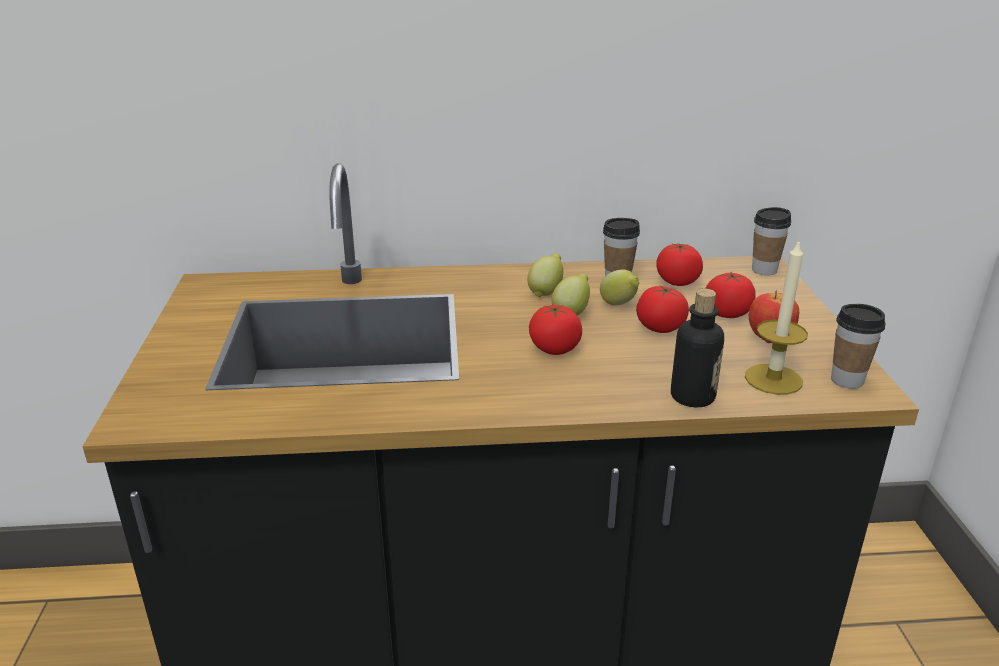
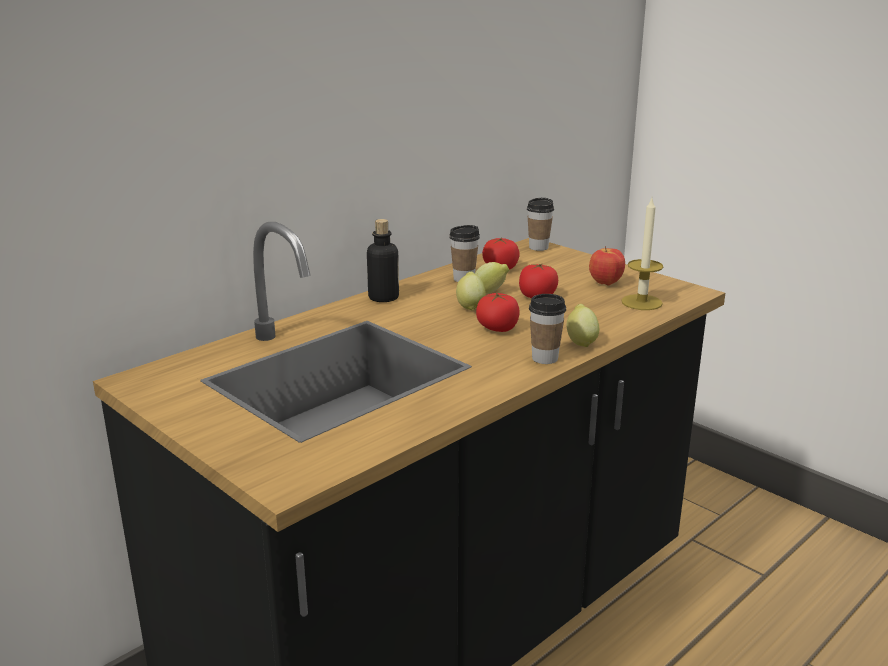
camera: 40 degrees left, 5 degrees down
(546, 292) = (430, 299): lemon -> lemon (581, 342)
(692, 396) = (618, 325): bottle -> bottle (383, 297)
(727, 313) = (560, 277): tomato -> none
(847, 380) = (675, 290): cup -> cup (544, 358)

